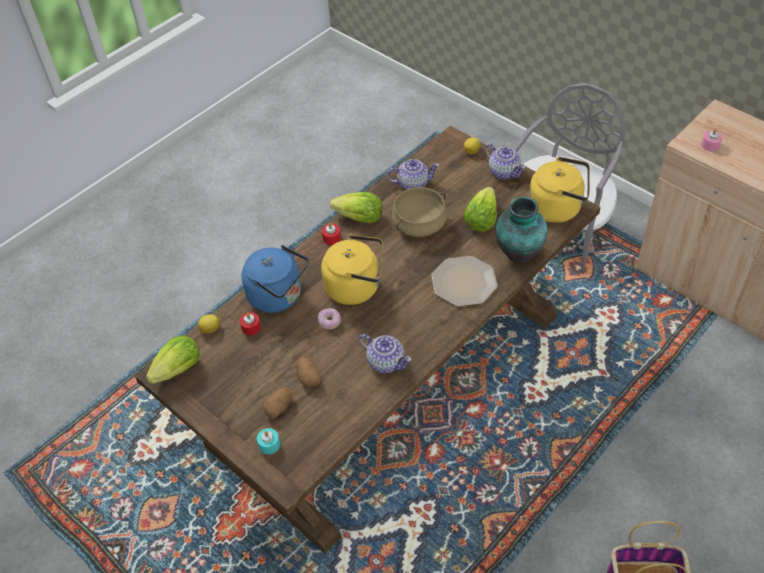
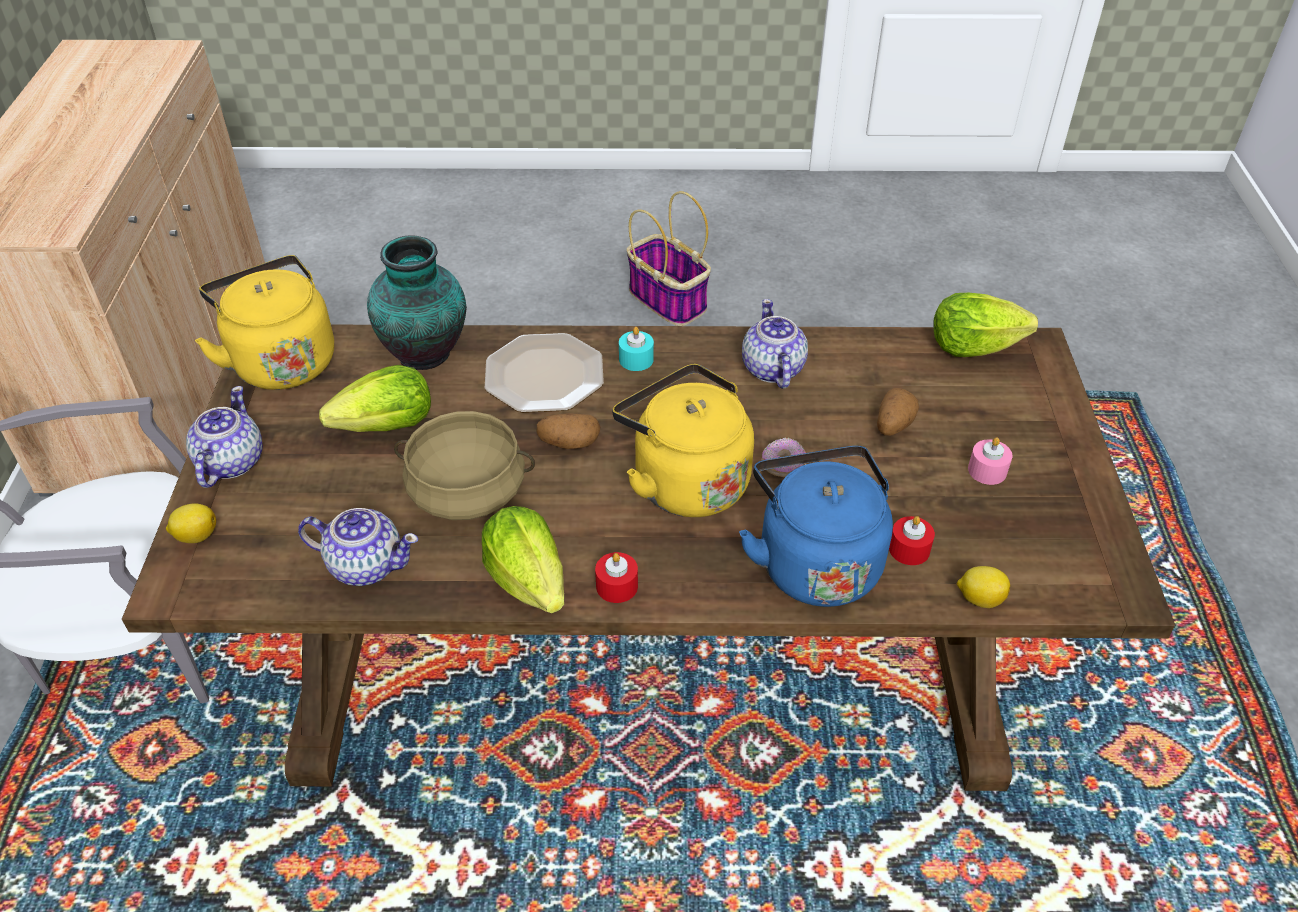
camera: 135 degrees left, 5 degrees down
(178, 369) = (1087, 576): lettuce -> lettuce (972, 347)
(269, 444) = (1025, 393): turquoise candle -> turquoise candle (636, 359)
(279, 407) = (971, 421): potato -> potato (569, 443)
(412, 184) = (365, 564): teapot -> teapot turned 150 degrees clockwise
(710, 145) = (49, 210): pink candle -> pink candle (987, 470)

